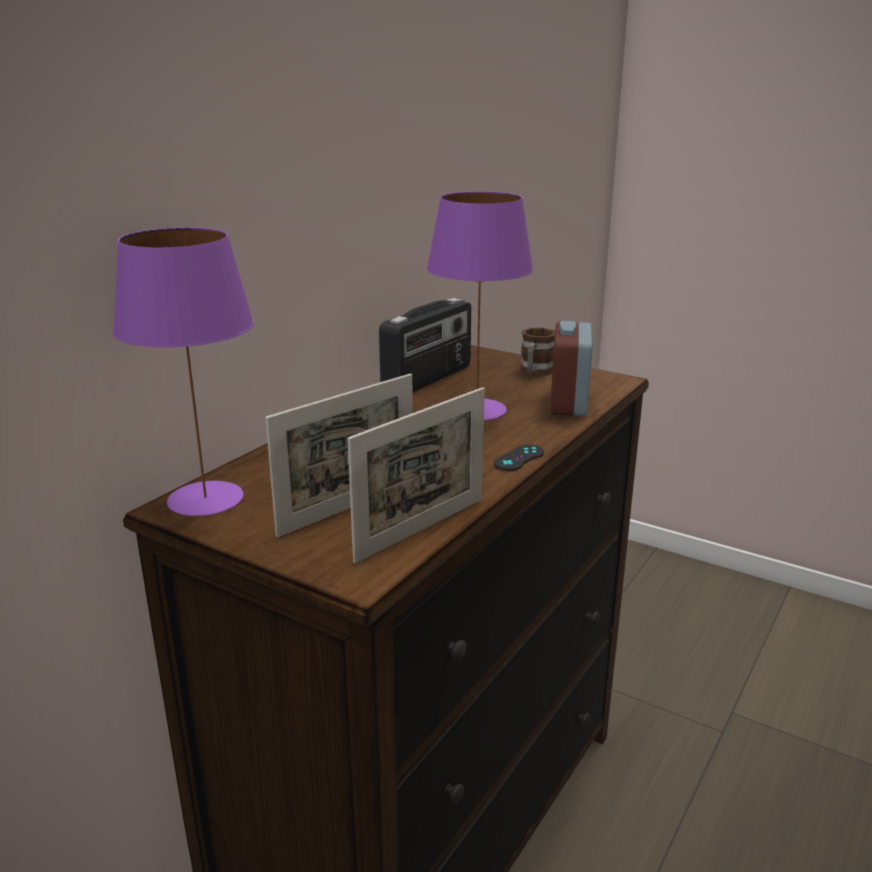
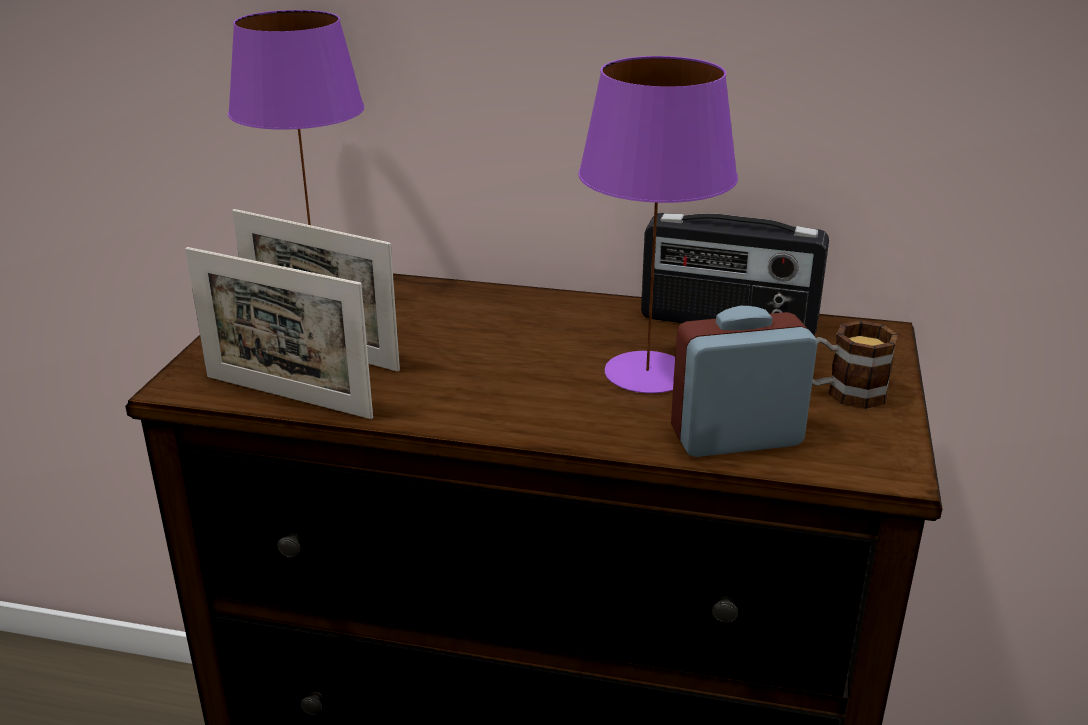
camera: 70 degrees right, 5 degrees up
(519, 458) = (504, 426): black game controller -> none

